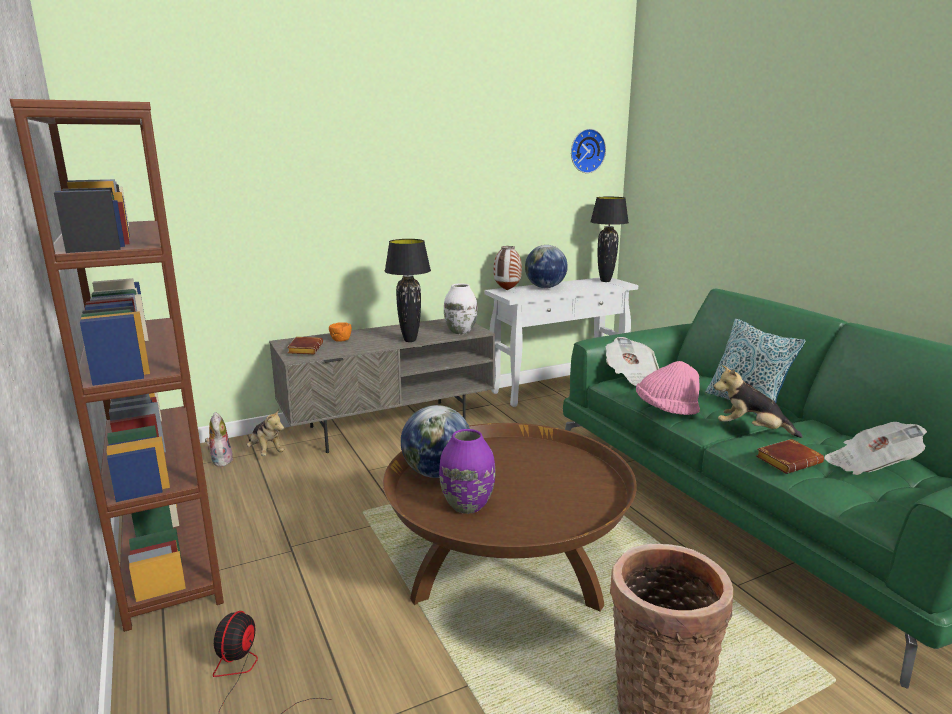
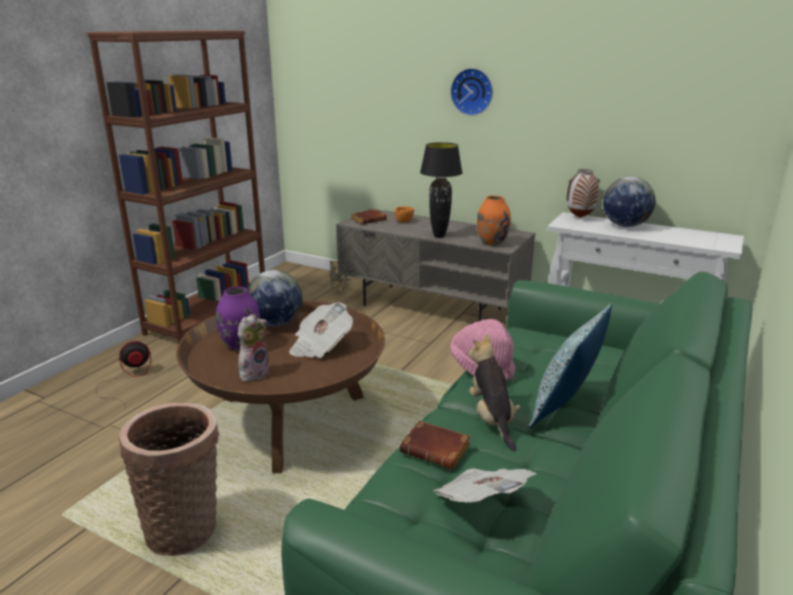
camera: 55 degrees right, 5 degrees up
(220, 460) = (314, 283): plush toy -> plush toy (254, 373)
(460, 331) = (492, 242): white vase -> orange vase
(586, 151) = (731, 67): wall clock -> wall clock (472, 91)
(605, 281) = (717, 239): black table lamp -> none
(631, 376) = (543, 334): newspaper -> newspaper (320, 346)

